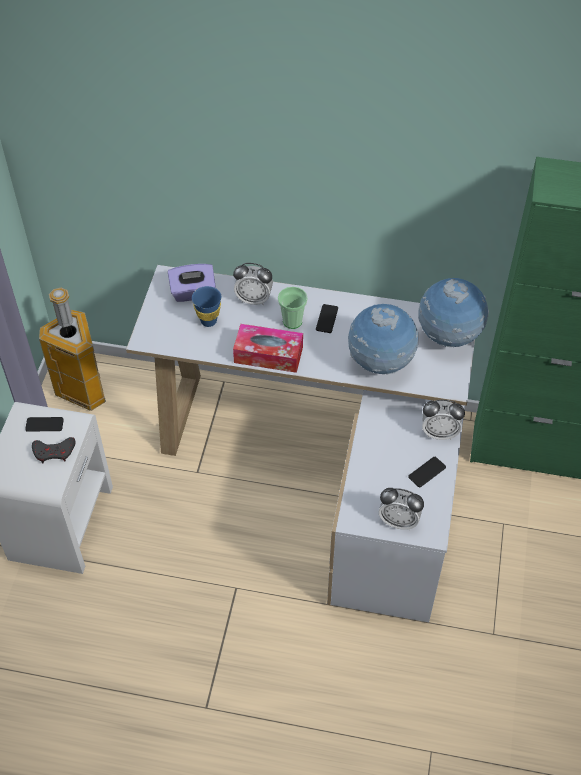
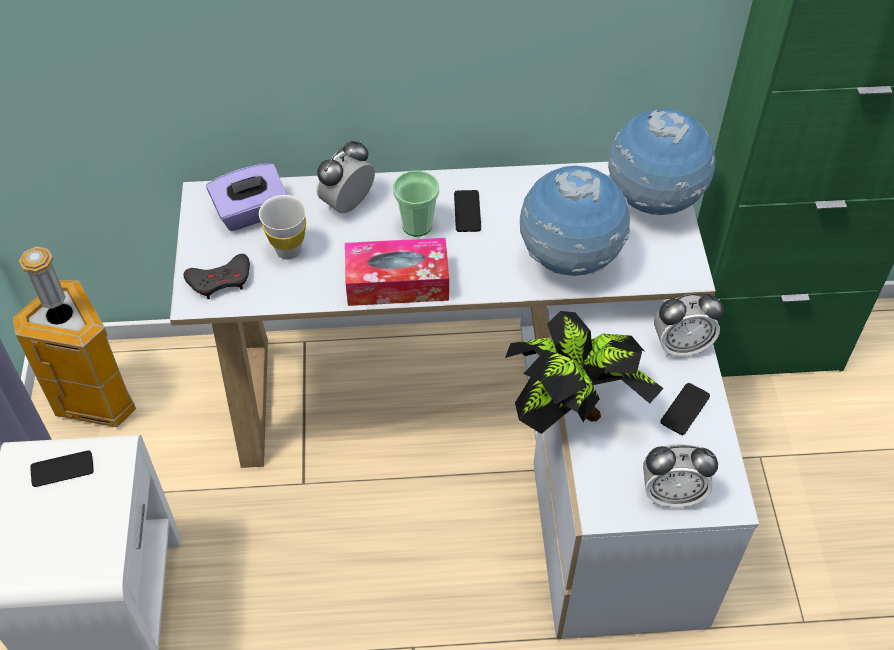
camera: 15 degrees left, 0 degrees up
(54, 452) = (90, 510): grey game controller -> grey game controller (220, 280)
(208, 321) = (288, 250): blue cup -> white cup
(253, 299) = (348, 204): alarm clock -> alarm clock turned 135 degrees clockwise
(356, 458) = (573, 412): none -> potted plant

